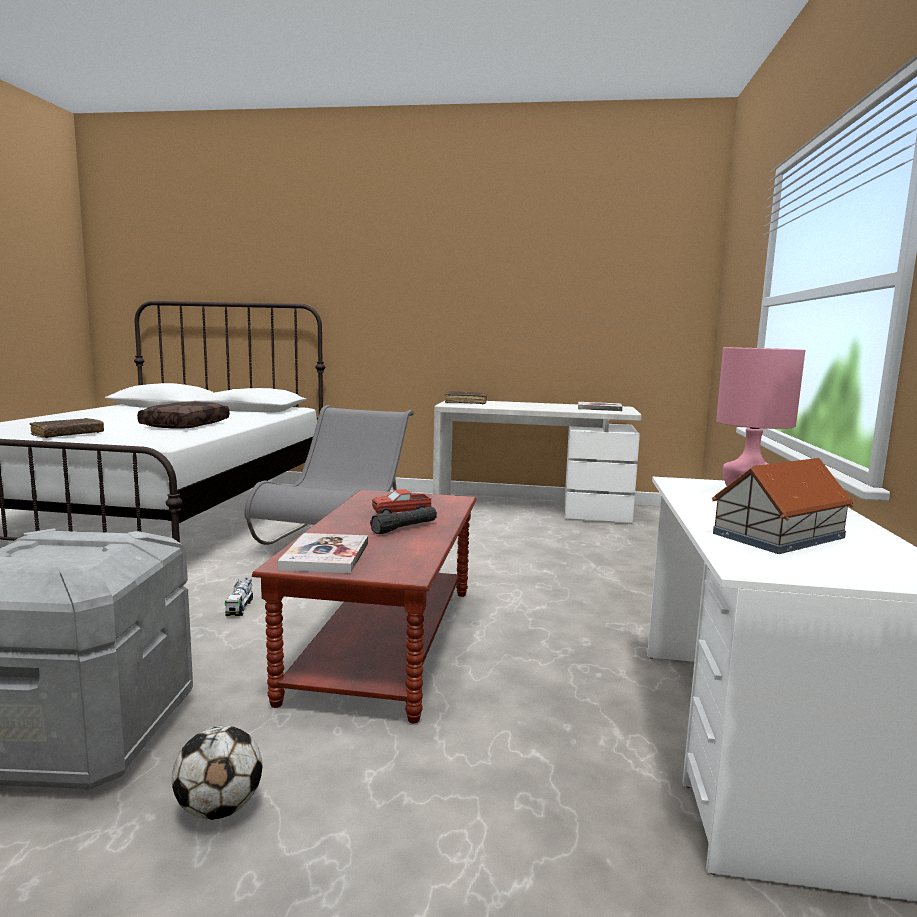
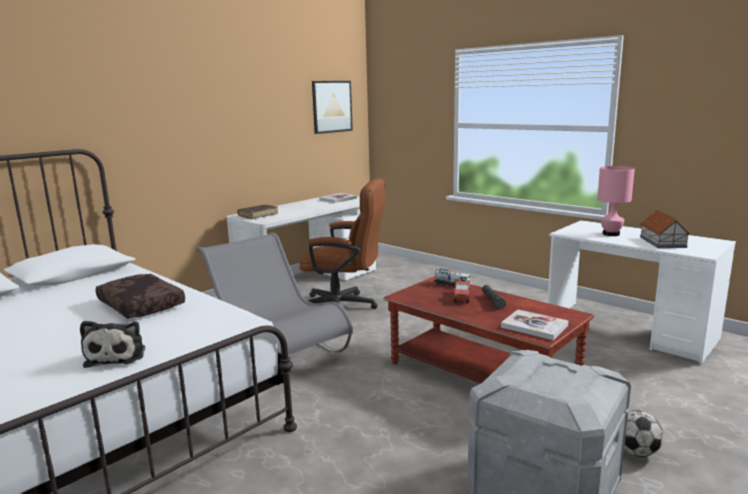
camera: 55 degrees left, 5 degrees up
(68, 435) = (117, 355): brown book -> plush toy
(240, 607) = (385, 411): toy truck -> toy truck (451, 285)
(490, 535) = (344, 306): none -> brown office chair
(641, 282) = (332, 106): none -> picture

